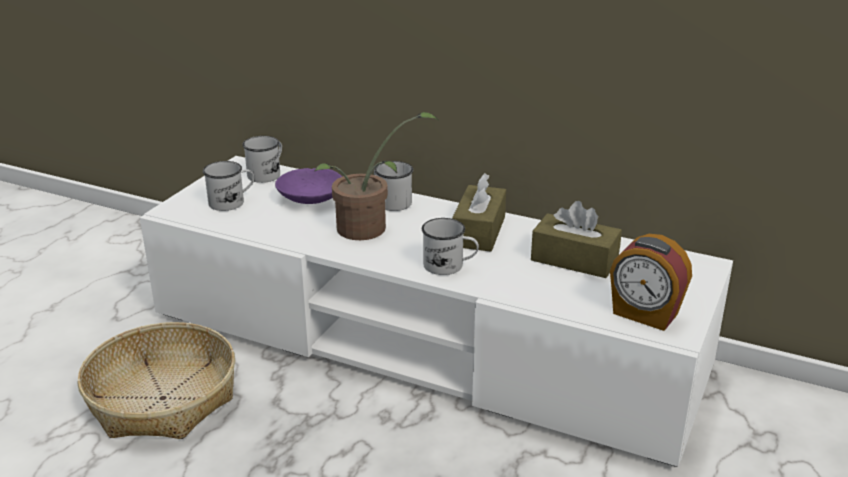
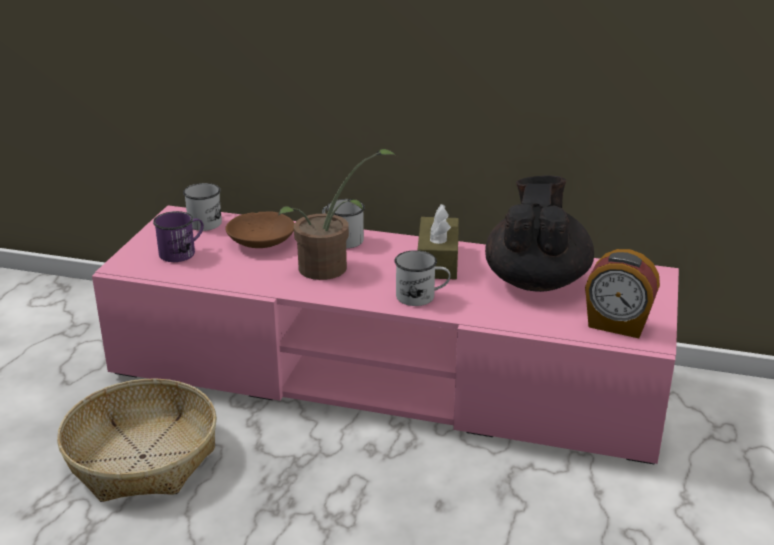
camera: 10 degrees left, 0 degrees up
(232, 202) = (182, 252): white mug -> purple mug
(311, 197) = (261, 241): purple bowl -> brown bowl
(424, 342) = (387, 374): white tv stand -> pink tv stand
(574, 260) = (536, 280): brown tissue box -> black teapot

